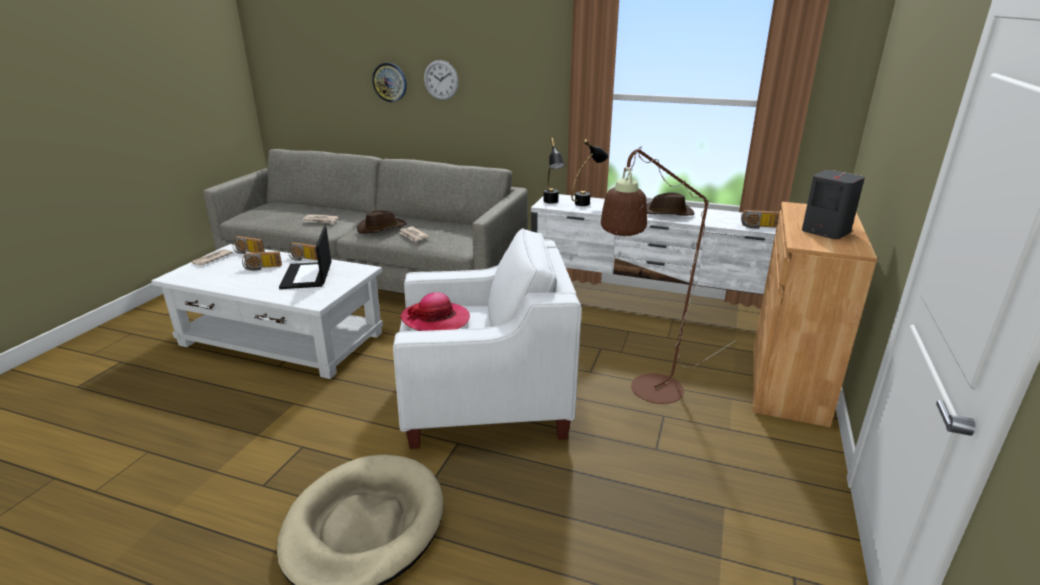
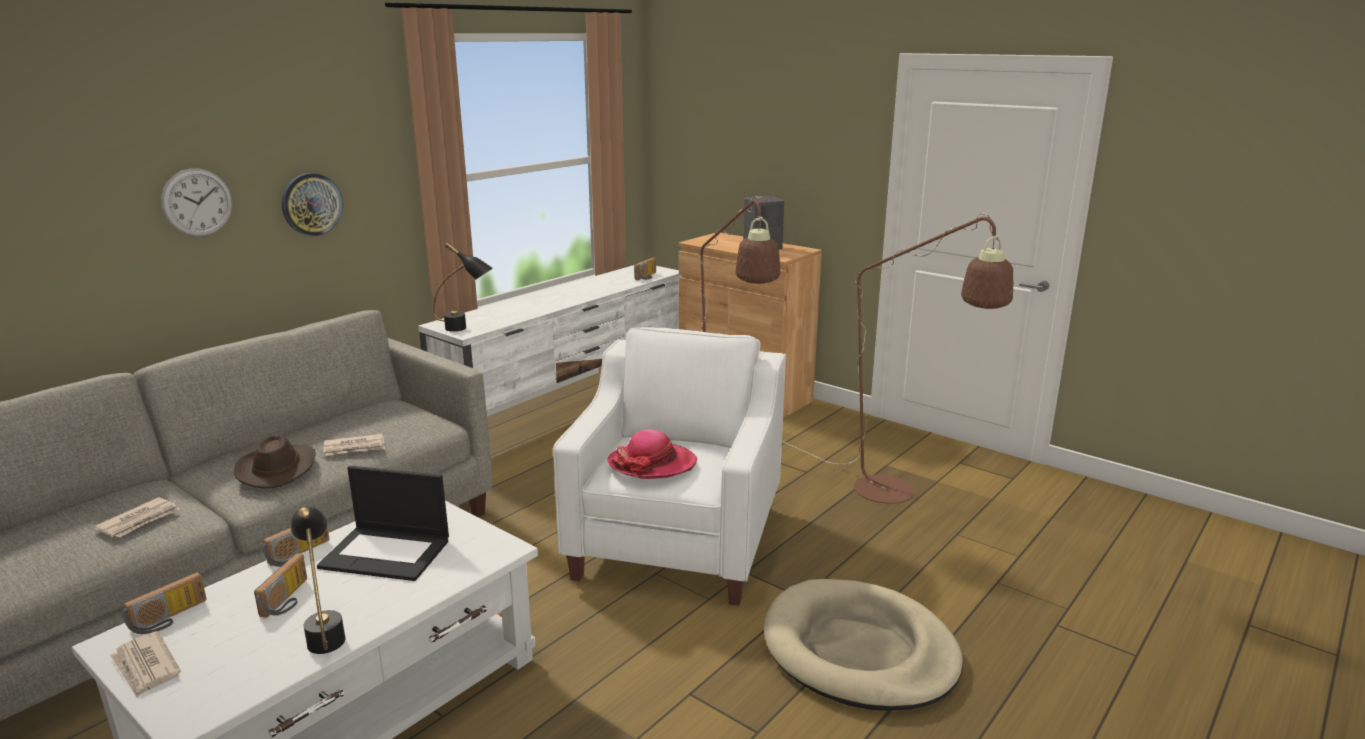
camera: 70 degrees left, 5 degrees down
(390, 82) = (82, 227): wall clock -> wall clock (311, 204)
(587, 202) = (487, 314): black table lamp -> black table lamp (325, 631)
(658, 523) = (897, 495): none -> brown floor lamp
(666, 213) = (569, 294): brown hat -> none

